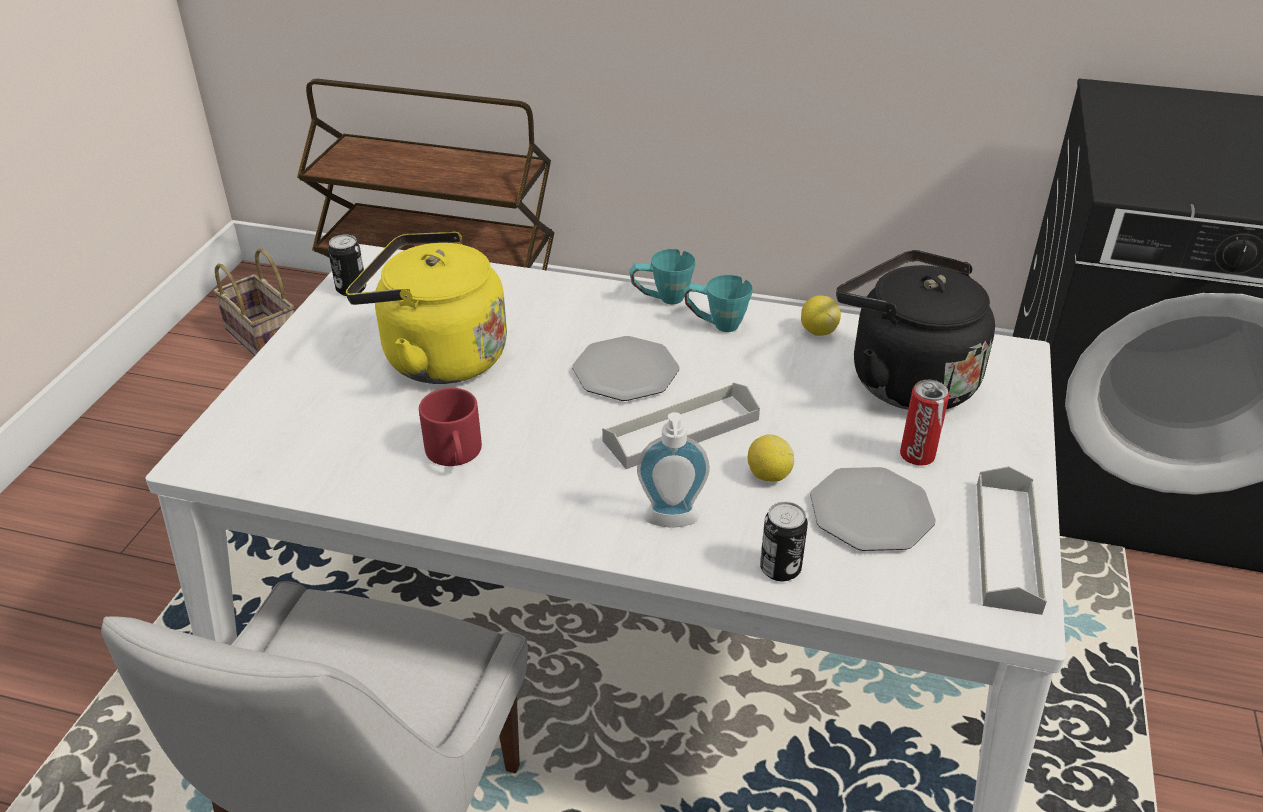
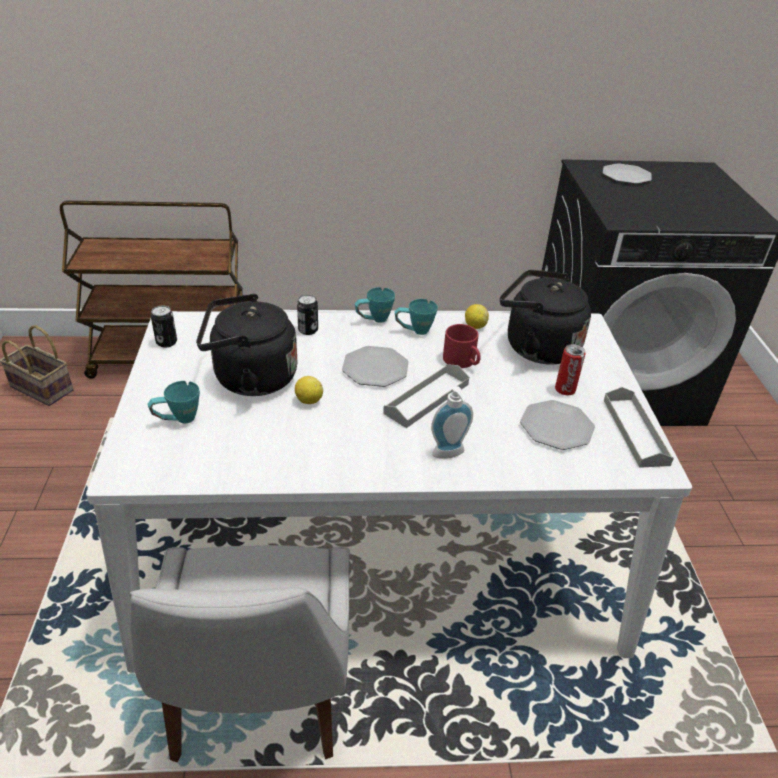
camera: 20 degrees left, 0 degrees up
(310, 399) = (177, 420): none -> turquoise mug
(437, 357) = (250, 378): yellow kettle -> black kettle
(456, 454) = (296, 438): red mug -> red mug (463, 361)
(768, 475) = (490, 416): lemon -> lemon (308, 400)
(780, 568) = (524, 469): can -> can (308, 330)
(1181, 115) = (625, 176): none -> plate

